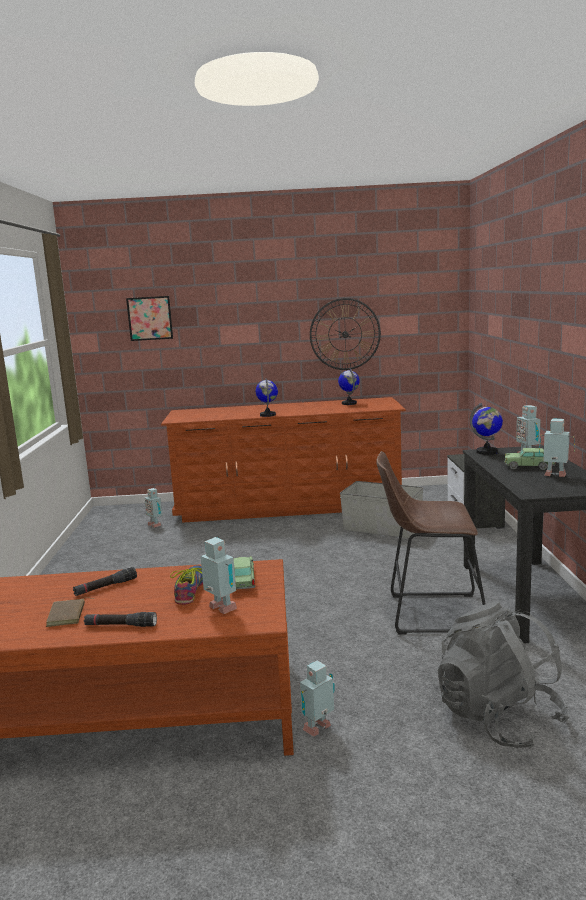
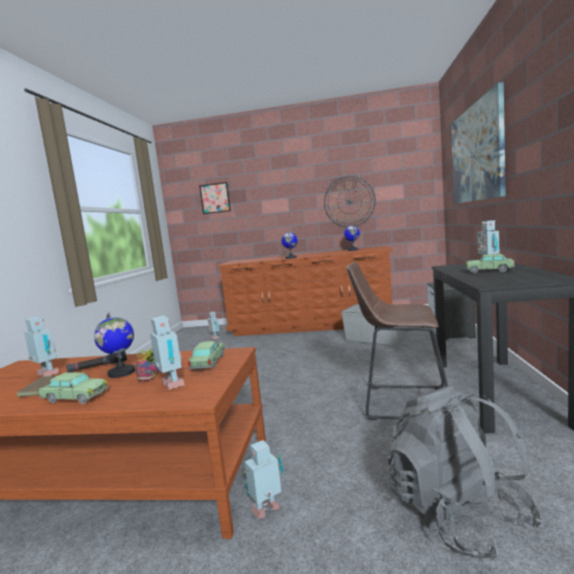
camera: 10 degrees right, 5 degrees down
(120, 625) = (75, 397): black flashlight -> toy car
(487, 452) = (452, 266): globe -> globe (121, 373)
(516, 304) = (476, 154): none -> picture
(555, 475) = (515, 274): toy robot -> toy robot (46, 375)

